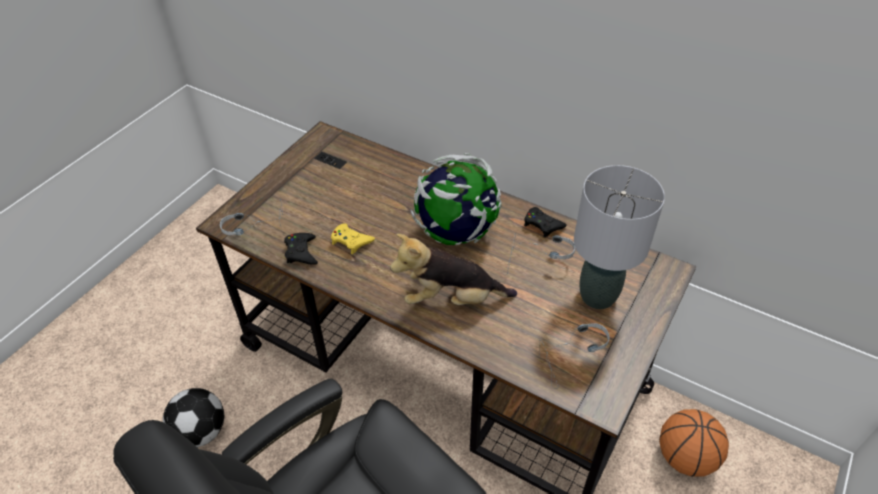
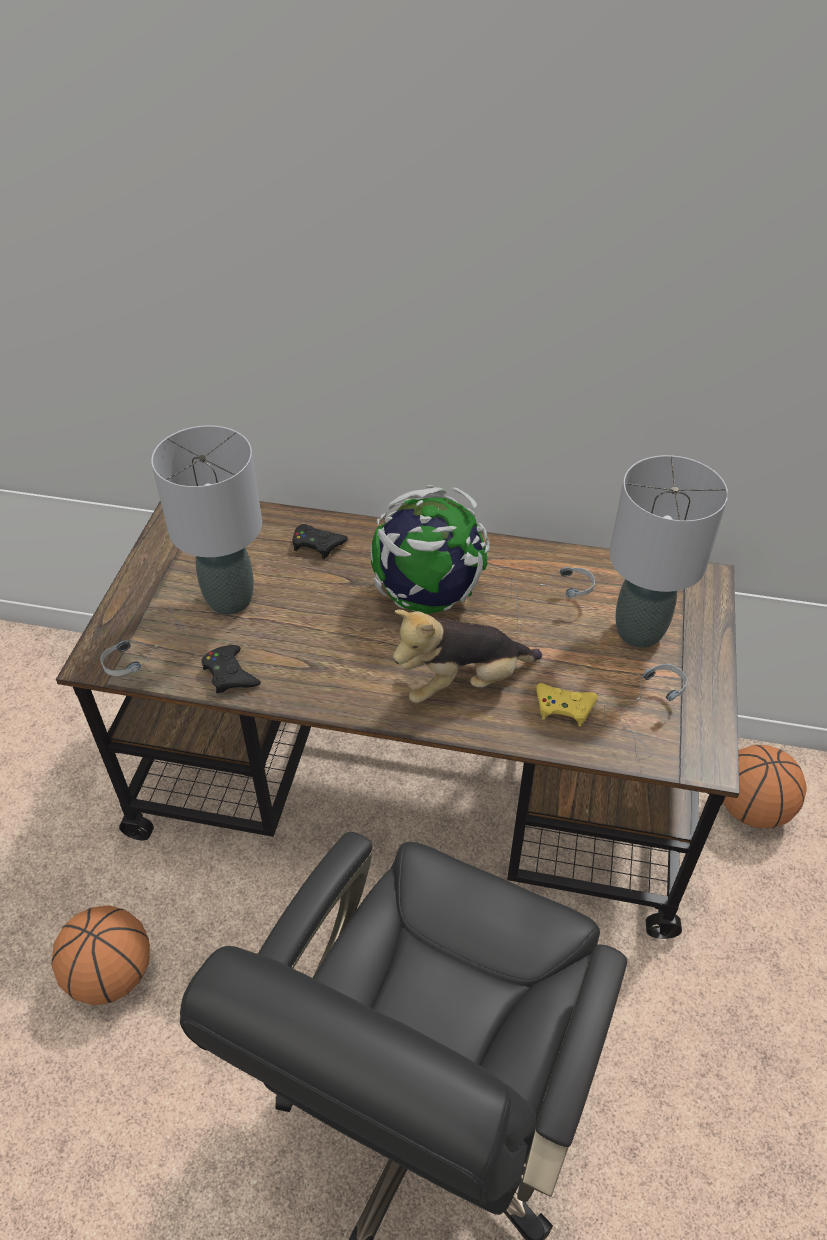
camera: 20 degrees left, 0 degrees up
(201, 431) = (112, 974): football -> basketball
(324, 203) = (229, 599): none -> grey table lamp
(351, 241) = (292, 641): yellow game controller -> yellow game controller (564, 707)
(542, 225) = (531, 559): black game controller -> black game controller (317, 544)

